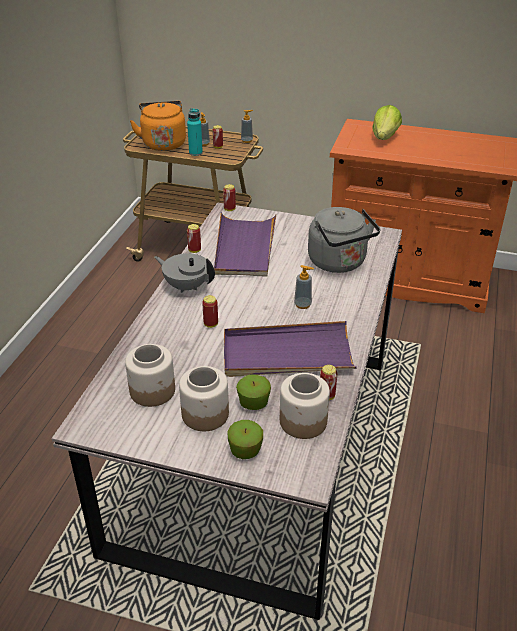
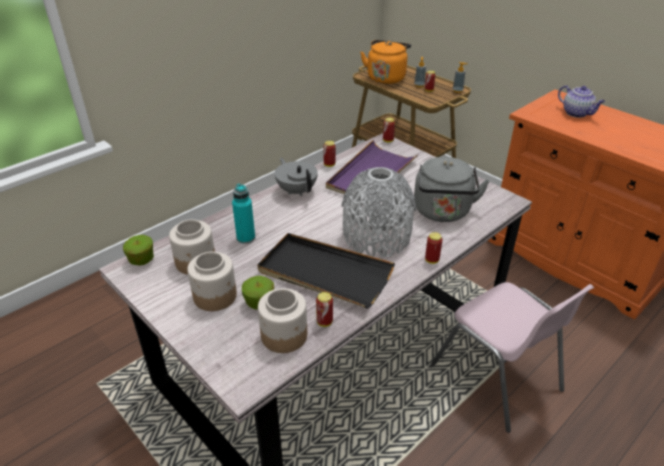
camera: 30 degrees right, 0 degrees up
(195, 153) = (405, 90): turquoise bottle -> turquoise bottle (246, 238)
(211, 324) = (287, 226): can -> can (432, 260)
(245, 450) = (216, 339): apple -> apple (142, 260)
(287, 354) = (324, 273): purple tray -> black tray
(303, 304) = (376, 237): soap dispenser -> grey vase
(384, 137) = (577, 113): lettuce -> teapot
(416, 406) = (497, 378): none -> pink chair

